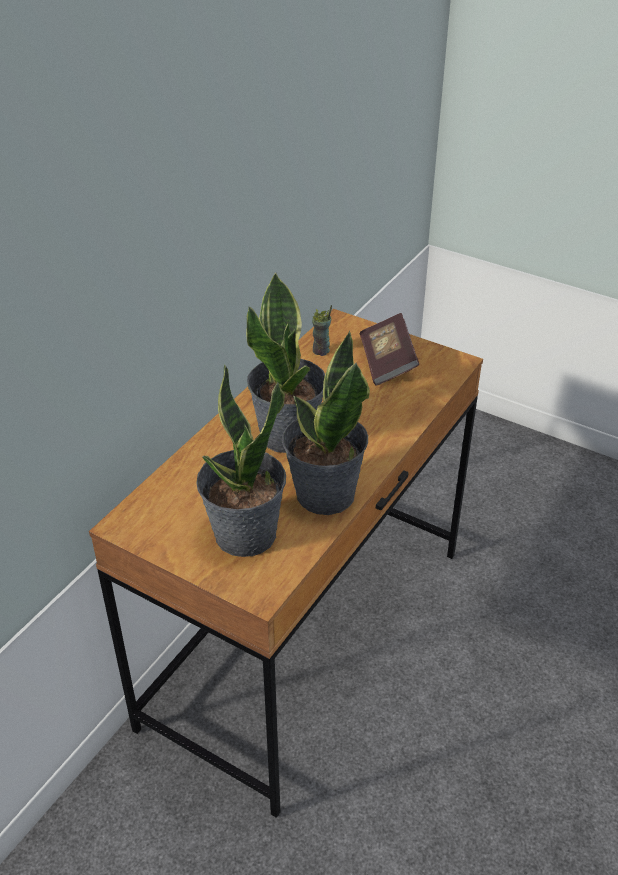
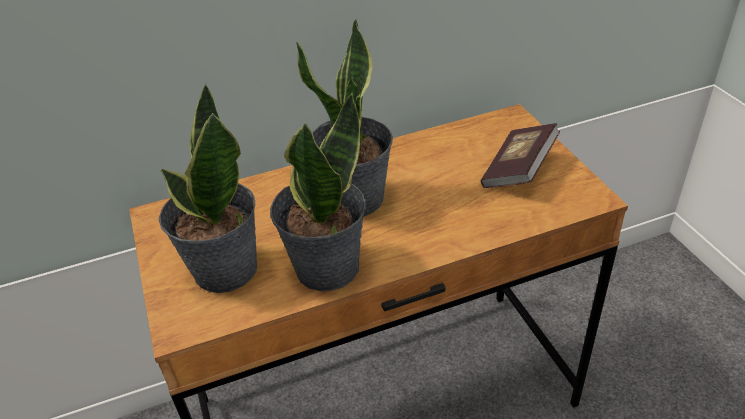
camera: 40 degrees right, 0 degrees up
(321, 351) = (466, 137): cup -> none

